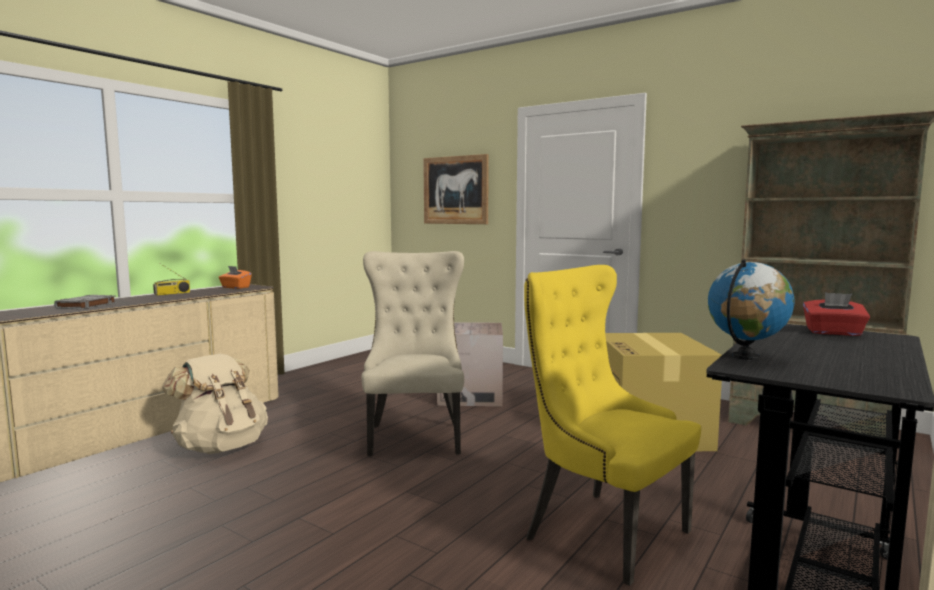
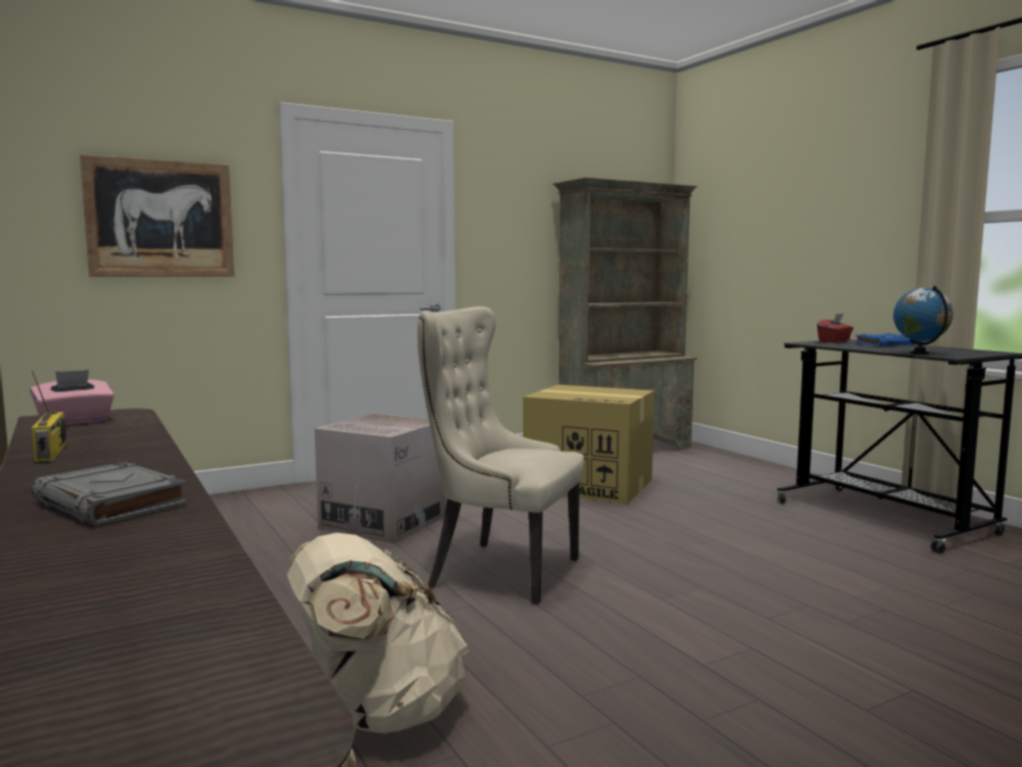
camera: 65 degrees left, 0 degrees up
(235, 287) = (75, 422): orange tissue box -> pink tissue box
(604, 533) = (786, 543): yellow chair -> none
(865, 347) = (886, 344): none -> blue book

